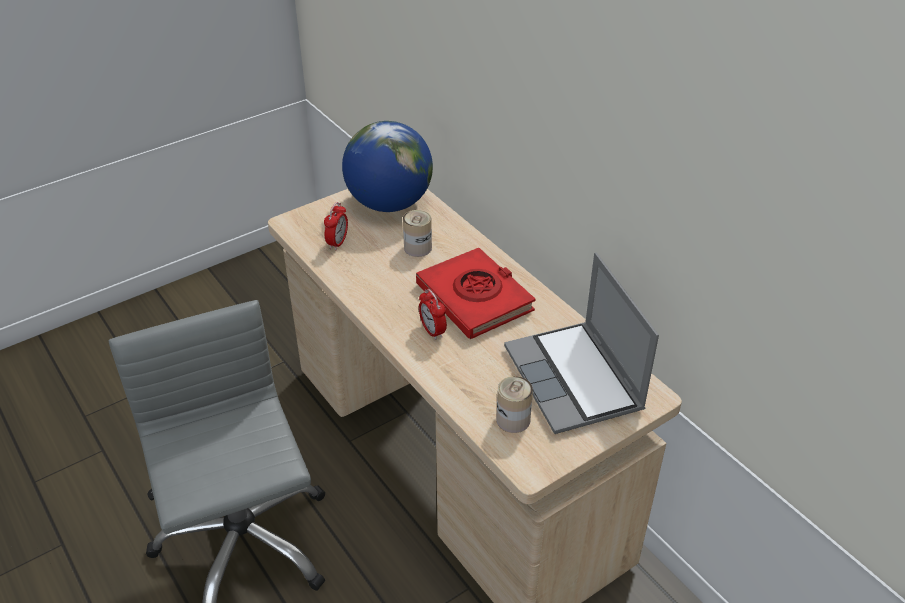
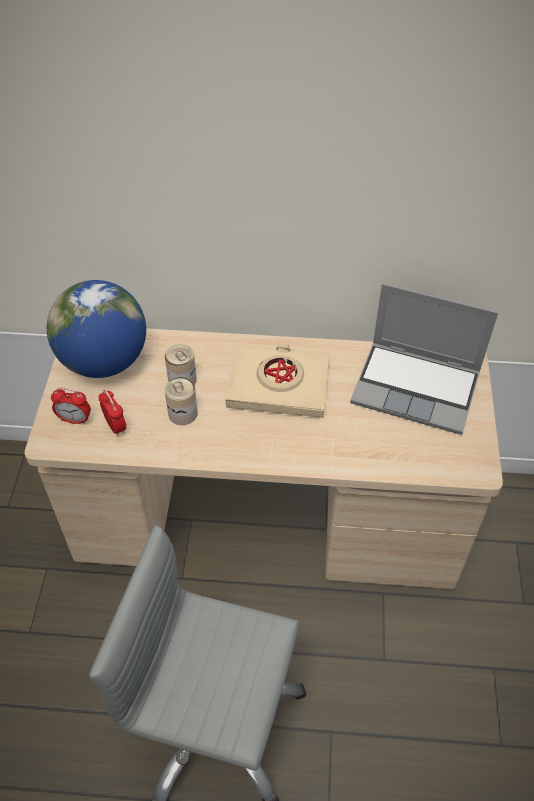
camera: 50 degrees left, 10 degrees up
(432, 331) = (289, 433): alarm clock -> alarm clock (75, 419)
(475, 298) = (279, 385): red book -> beige book
(513, 420) = (425, 448): can -> can (183, 413)

